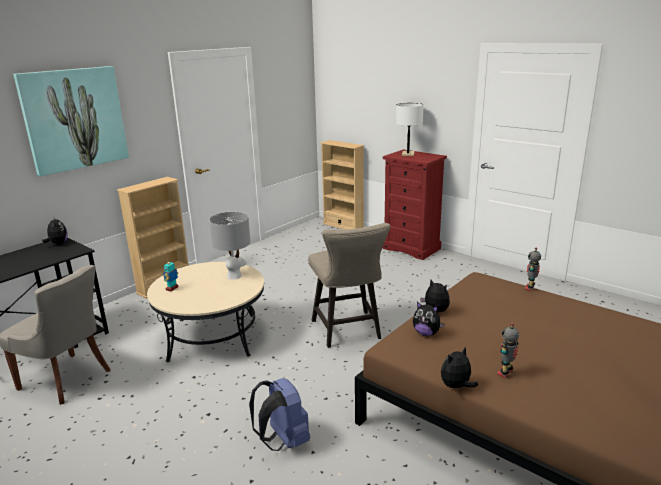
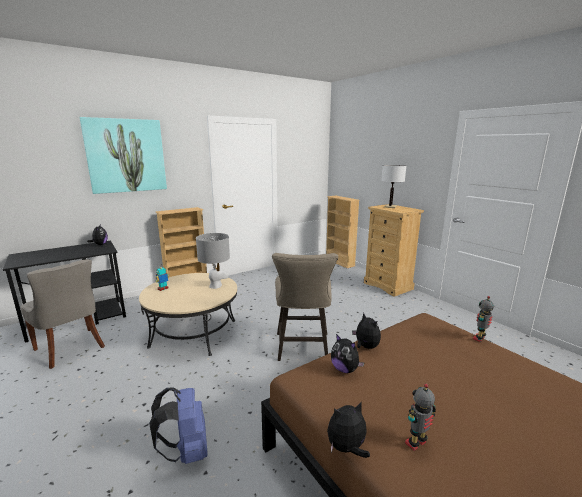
camera: 15 degrees right, 5 degrees down
(411, 248) = (388, 286): red dresser -> beige dresser

